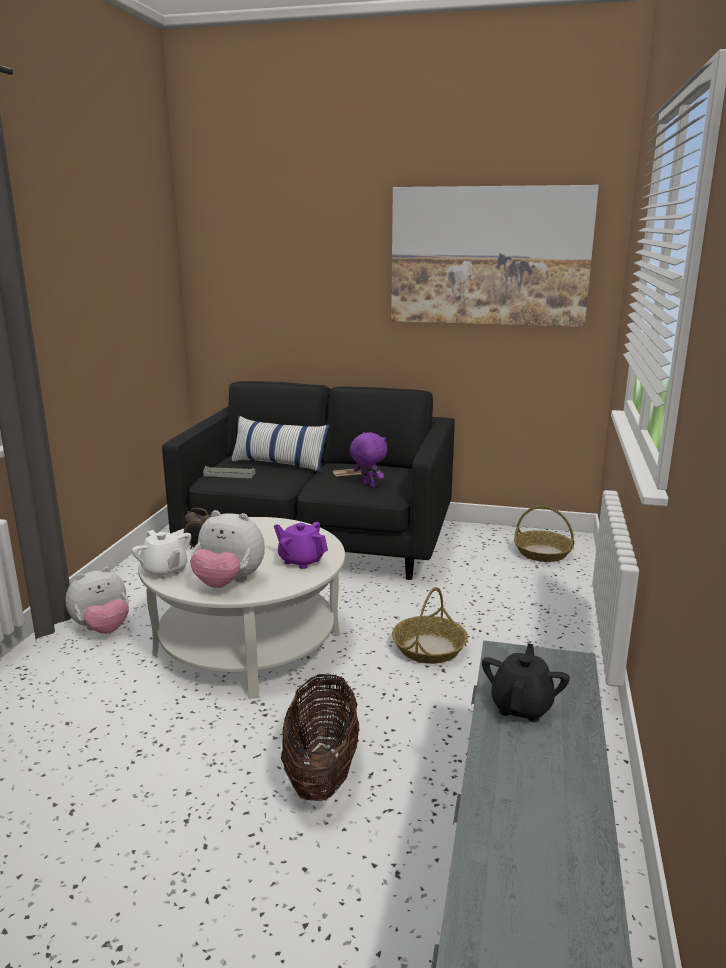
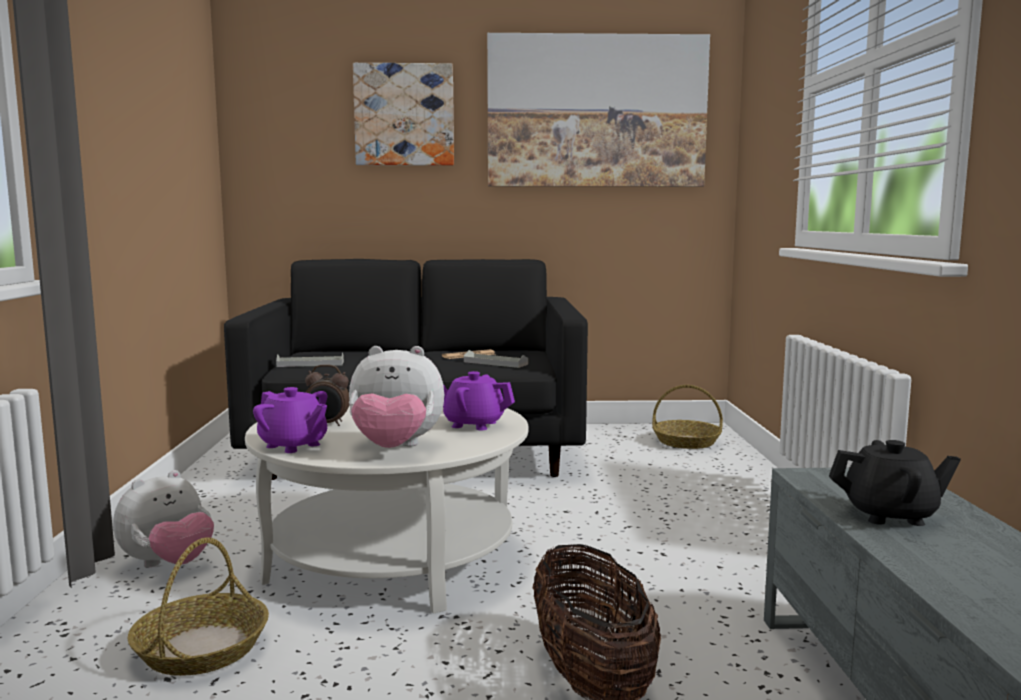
camera: 15 degrees left, 10 degrees down
(164, 571) = (293, 445): white teapot -> purple teapot
(278, 464) = (366, 354): pillow -> none
(324, 258) = (404, 115): none -> picture
(368, 485) = (495, 363): purple plush toy -> grey tray
(429, 648) = (629, 535): basket -> basket (202, 648)
(522, 706) = (890, 515): black teapot -> black teapot turned 90 degrees clockwise

